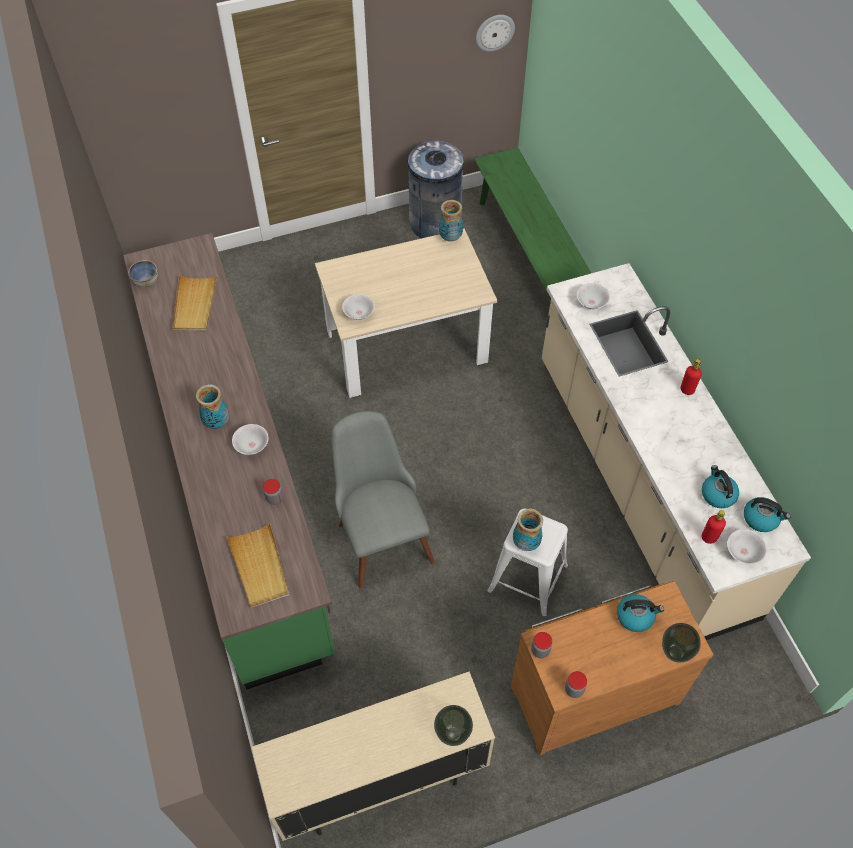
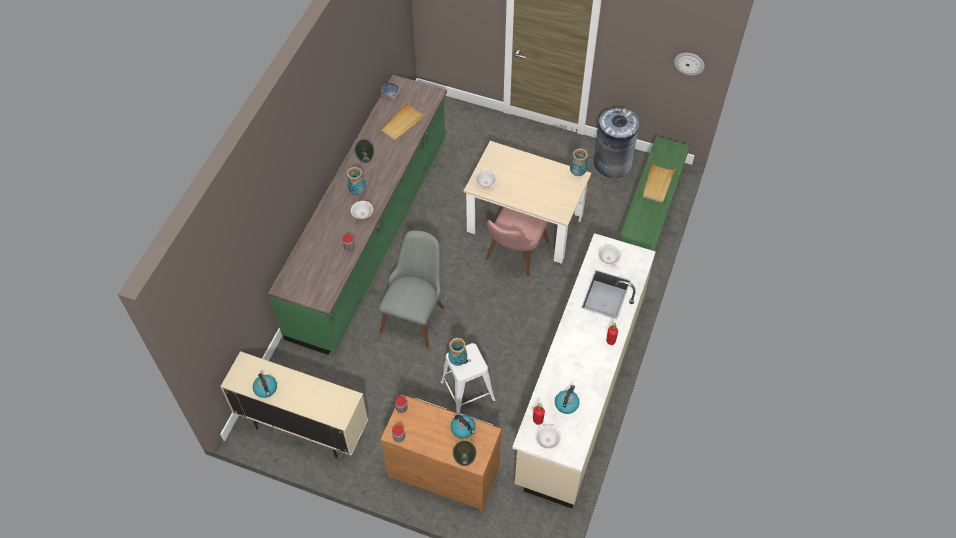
camera: 40 degrees right, 0 degrees up
(259, 567) = (312, 274): beige tray -> beige tray (657, 184)
(428, 389) = (513, 256): none -> pink chair
(452, 733) = (328, 413): vase -> vase (365, 159)
(761, 518) = (576, 432): kettle -> kettle (266, 389)

